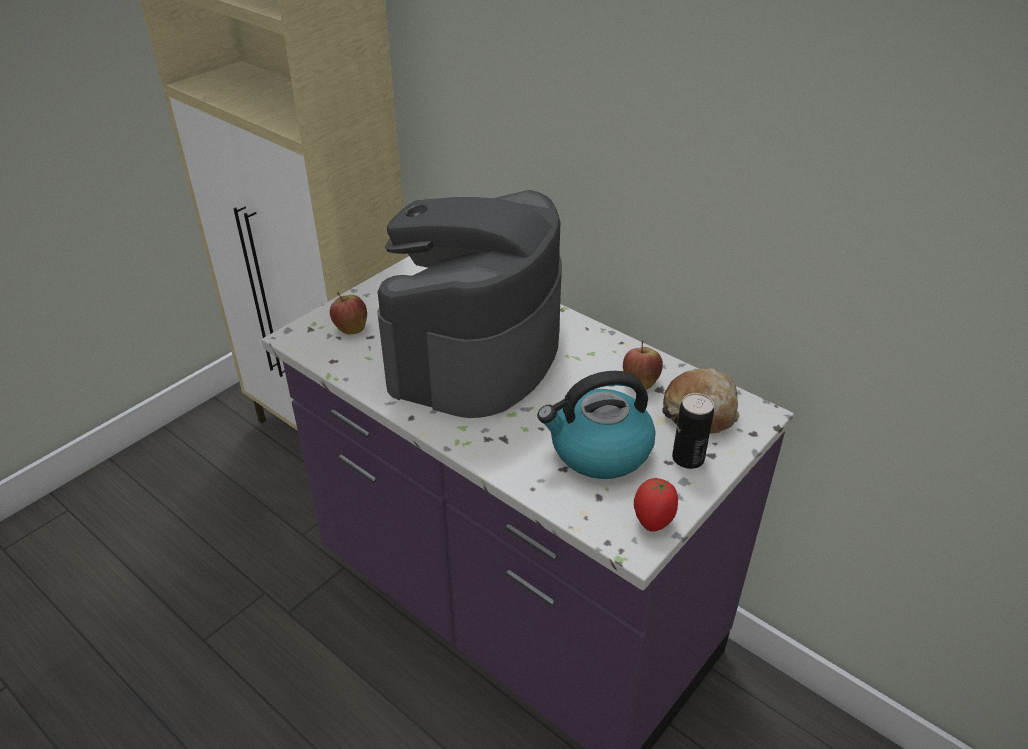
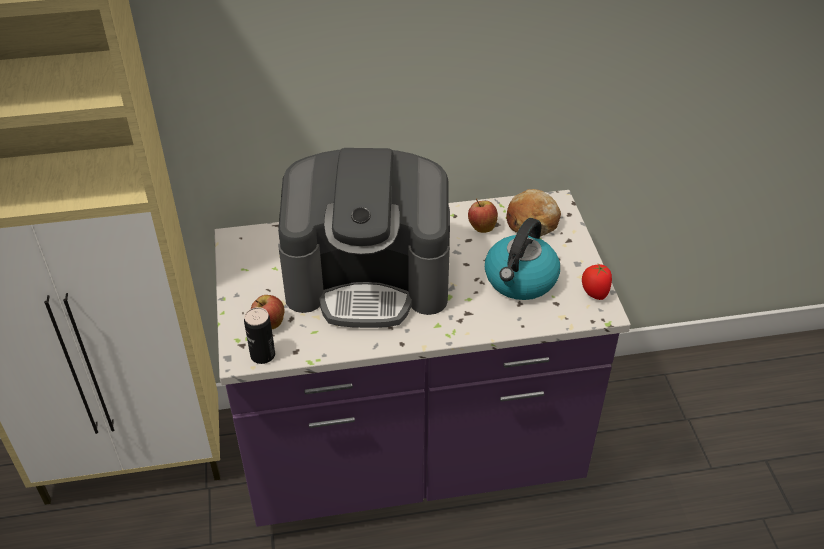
camera: 50 degrees left, 5 degrees up
(474, 351) = (369, 278): coffee machine -> coffee machine turned 60 degrees counterclockwise
(688, 458) = (562, 250): can -> can (262, 355)

